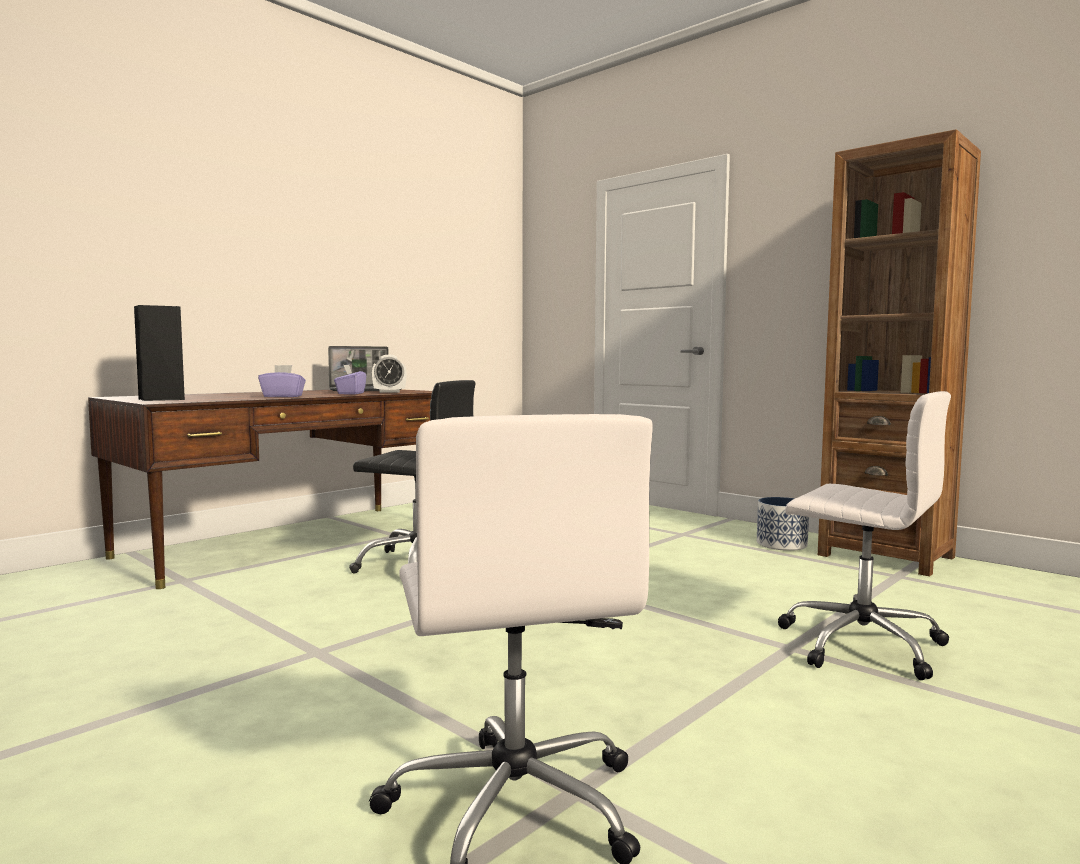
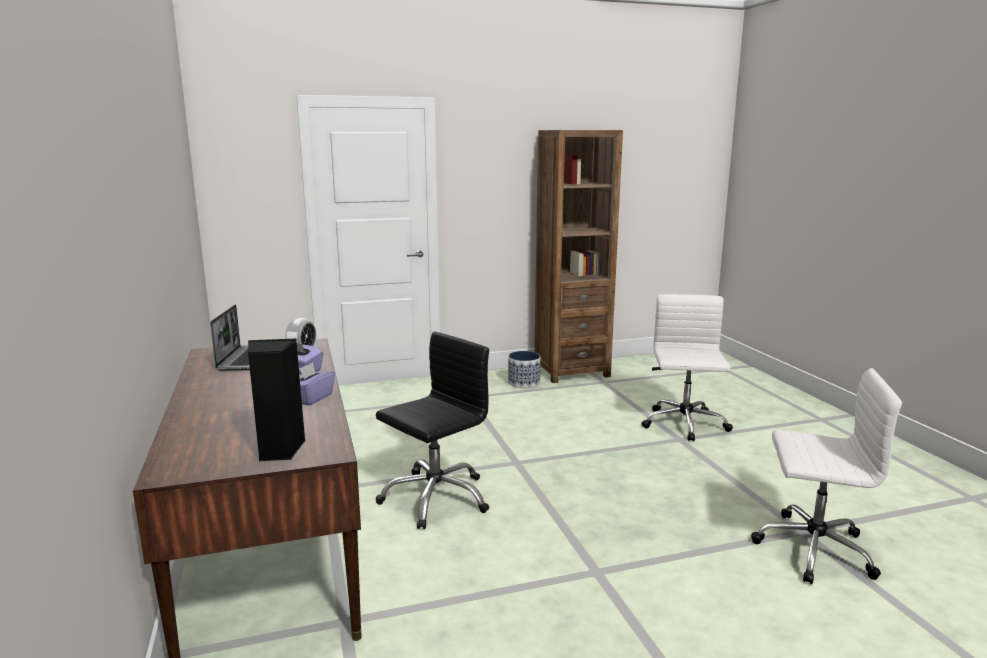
camera: 60 degrees left, 10 degrees up
(858, 644) = (684, 425): white office chair -> white office chair turned 60 degrees counterclockwise

